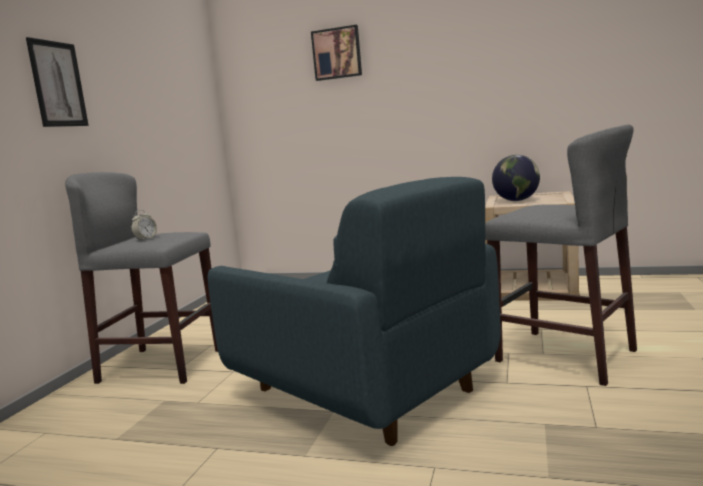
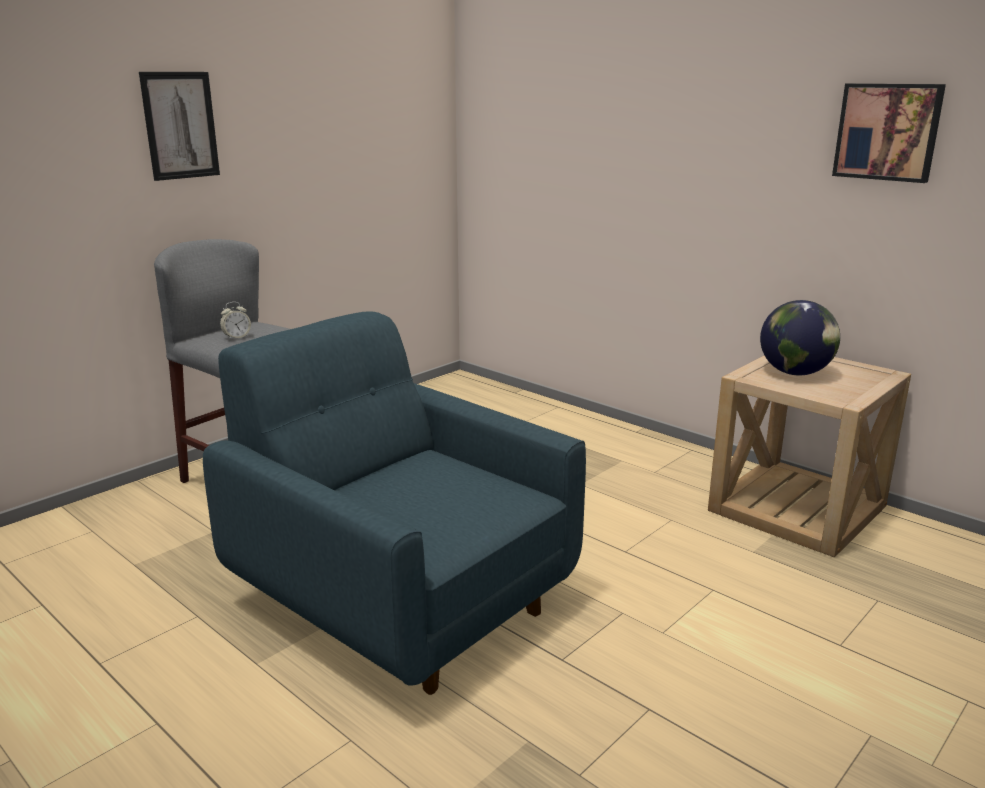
camera: 25 degrees right, 10 degrees up
(337, 53) = (605, 77): picture -> picture (888, 132)
(364, 390) = (400, 601): blue armchair -> blue armchair turned 150 degrees clockwise
(564, 355) = (685, 648): grey stool -> none

